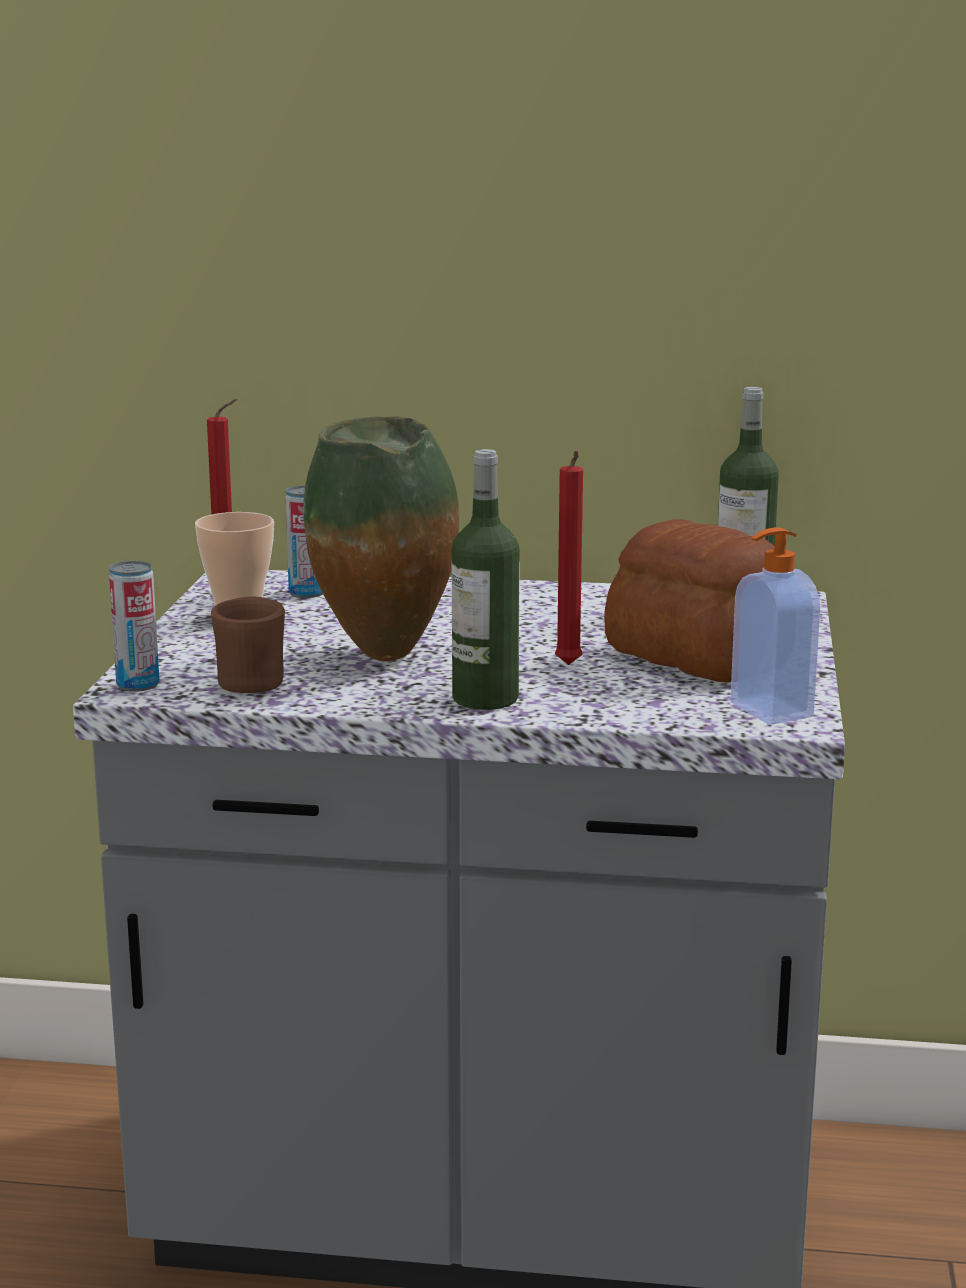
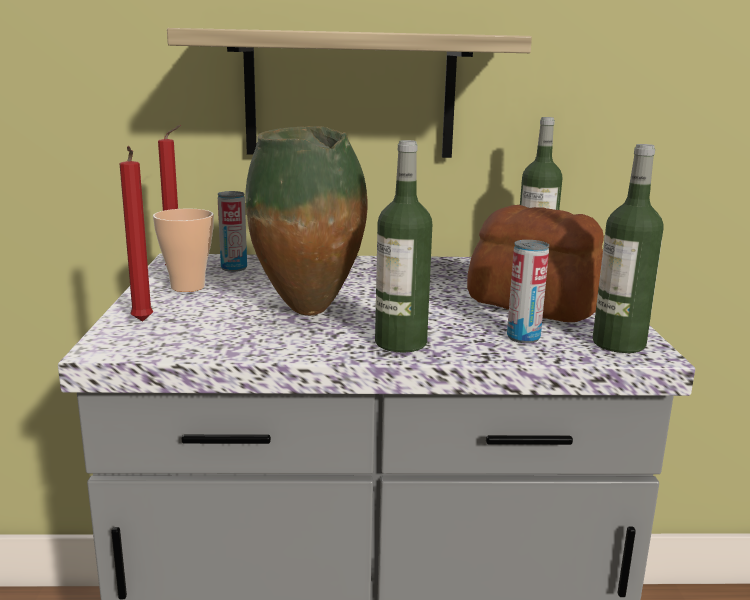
camera: 10 degrees left, 0 degrees up
(138, 685) = (114, 343): can -> can (523, 337)
(252, 681) = (209, 336): brown mug -> none
(481, 348) = (350, 96): none -> shelf
(568, 666) = (448, 314): red candle -> red candle (142, 322)
(769, 711) = (618, 343): soap dispenser -> bottle

